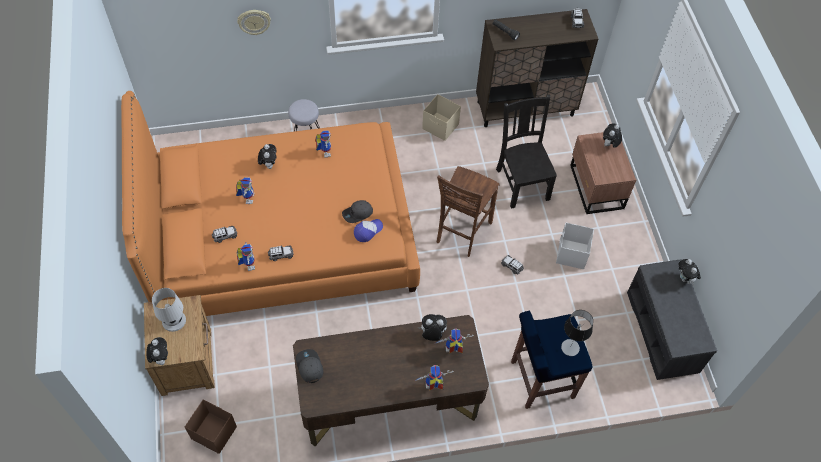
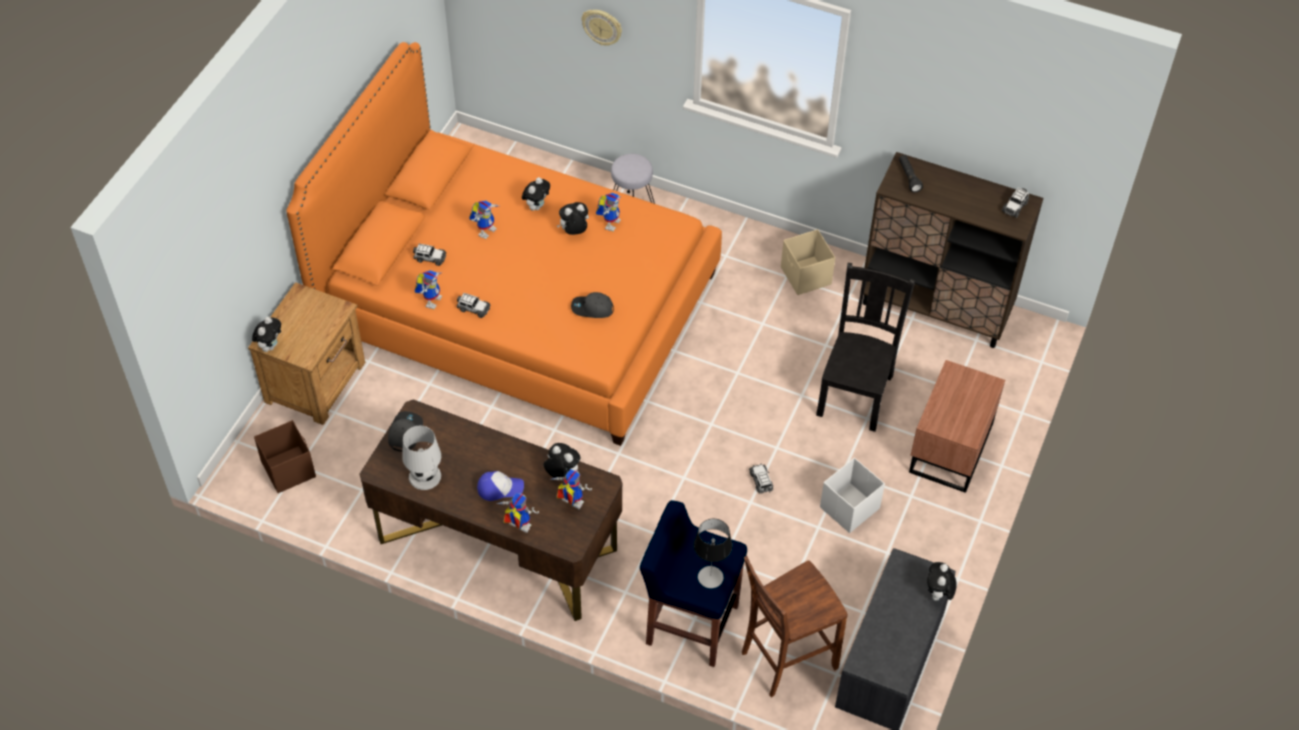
camera: 35 degrees right, 5 degrees down
(173, 320) = (311, 315): white table lamp -> white table lamp (424, 476)
(367, 231) = (588, 333): cap -> cap (500, 488)
(462, 232) = (731, 411): brown chair -> brown chair (786, 659)
(609, 145) = (978, 391): plush toy -> plush toy (574, 232)

